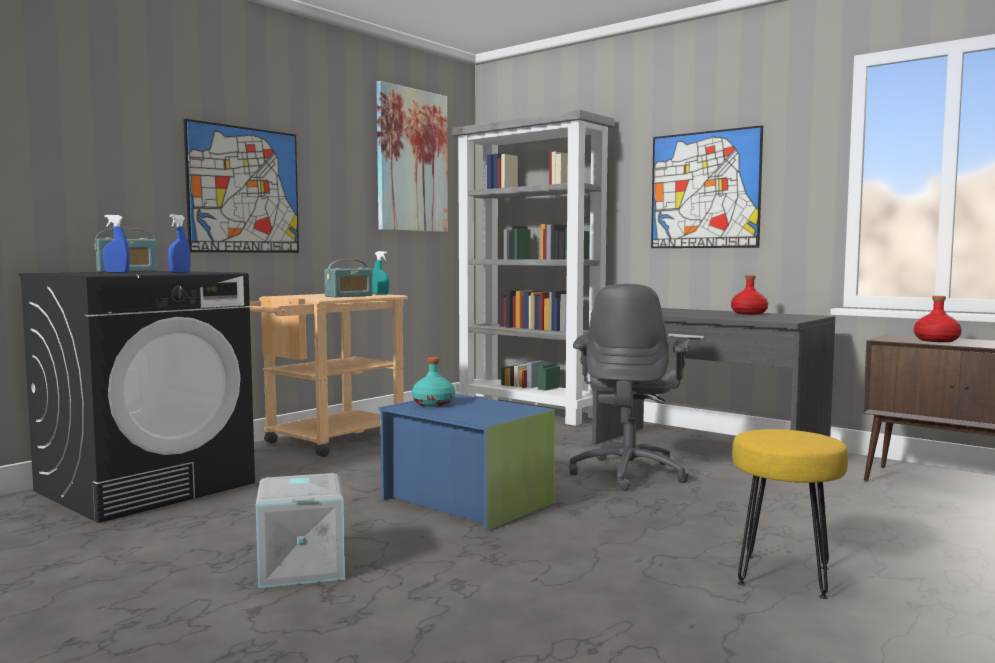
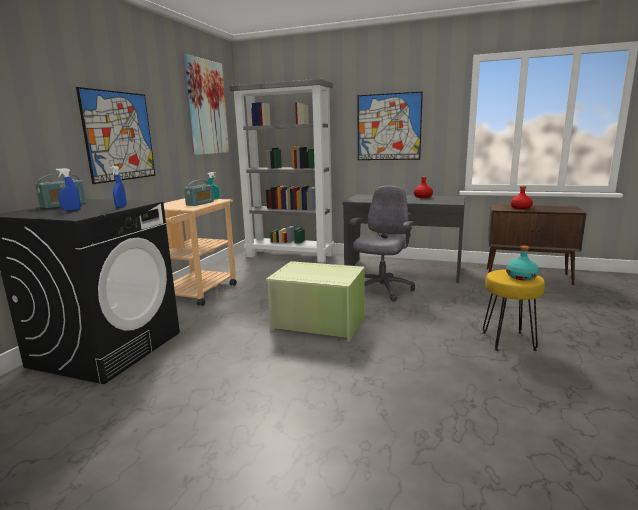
camera: 20 degrees left, 10 degrees up
(300, 567) = (272, 388): grey storage box -> none
(434, 404) = (294, 271): turquoise bottle -> turquoise bottle (521, 277)
(468, 500) = (318, 323): blue storage box -> green storage box
(629, 473) = (381, 290): grey office chair -> grey office chair turned 150 degrees counterclockwise

